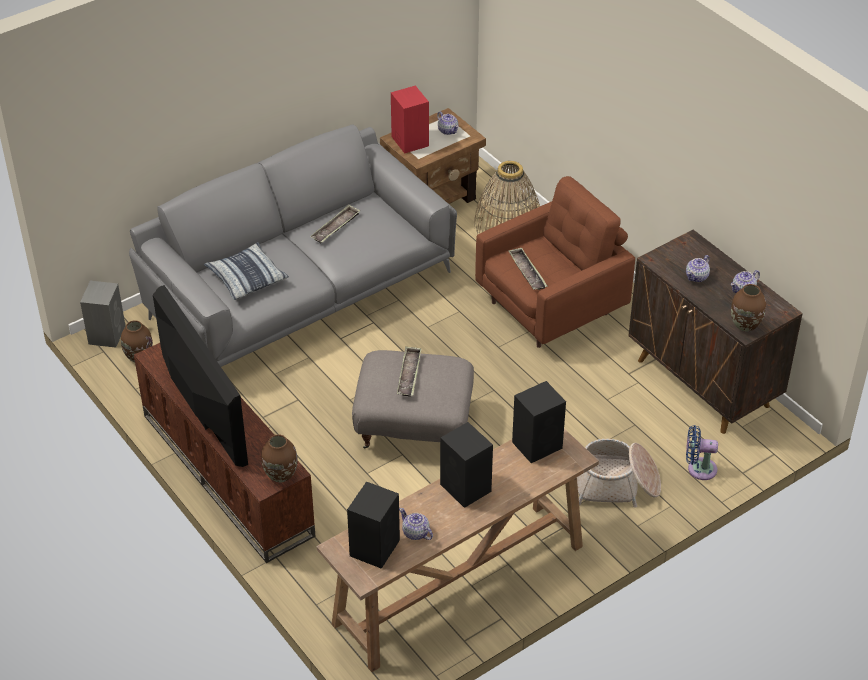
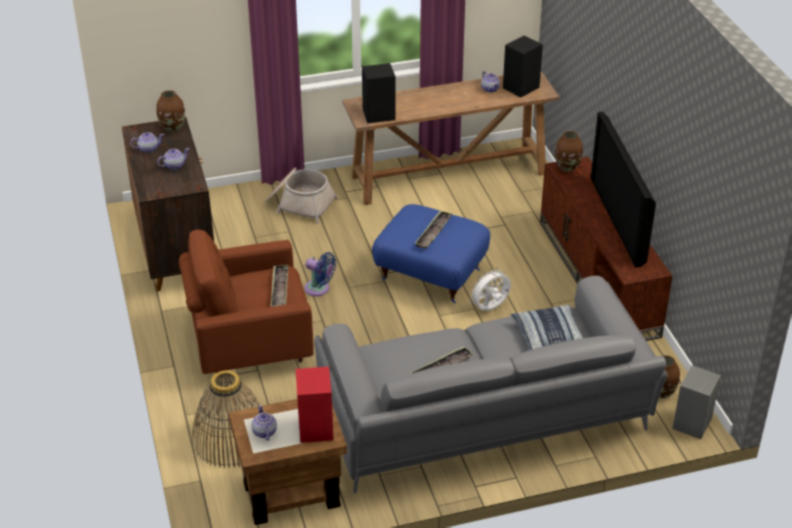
camera: 160 degrees left, 5 degrees down
(334, 403) = (490, 309): none -> white fan
(414, 426) = (430, 276): grey ottoman -> blue ottoman
(466, 488) = (443, 103): black speaker -> none
(698, 468) = (232, 200): blue fan -> blue fan (319, 289)

